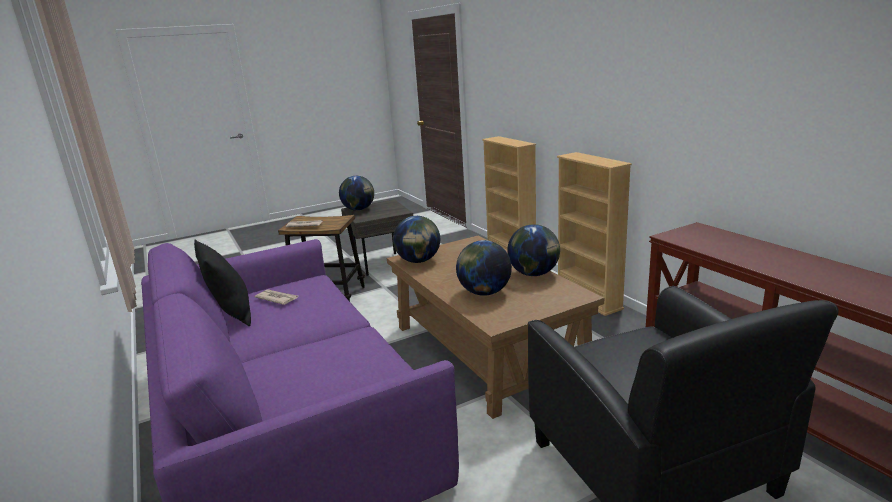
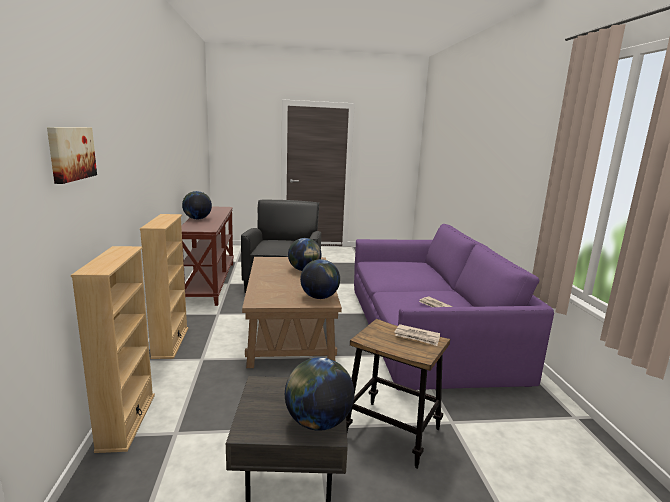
camera: 160 degrees left, 5 degrees down
(231, 314) = (465, 304): black pillow -> none
(517, 68) = (70, 153): none -> picture
(534, 274) = (262, 271): globe -> globe (197, 219)

